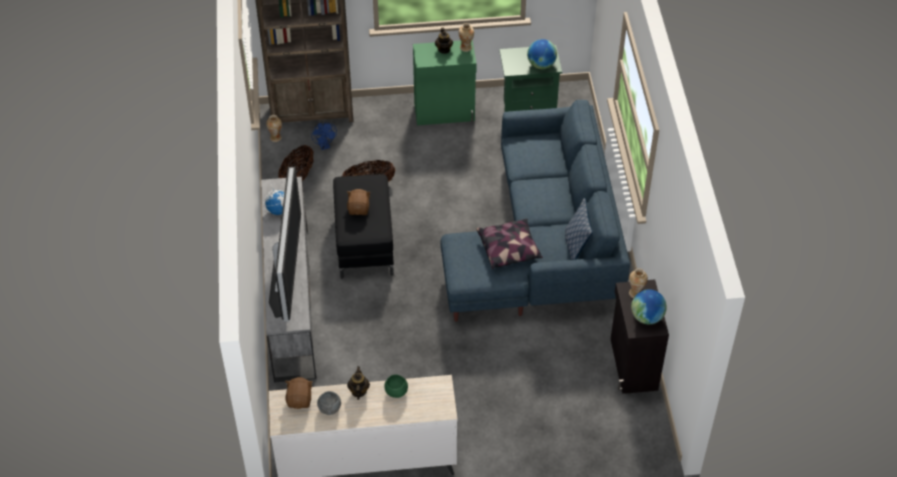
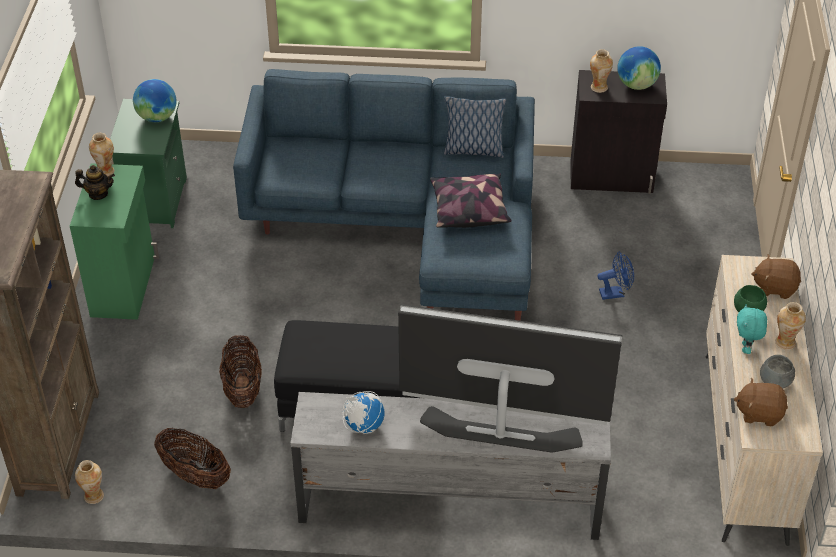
camera: 80 degrees left, 5 degrees down
(324, 146) = (137, 433): blue fan -> blue fan (615, 293)
(358, 391) = (746, 348): teapot -> turquoise plush toy
(359, 209) = (354, 354): brown plush toy -> brown plush toy (775, 287)
(368, 414) = (785, 342): none -> vase

